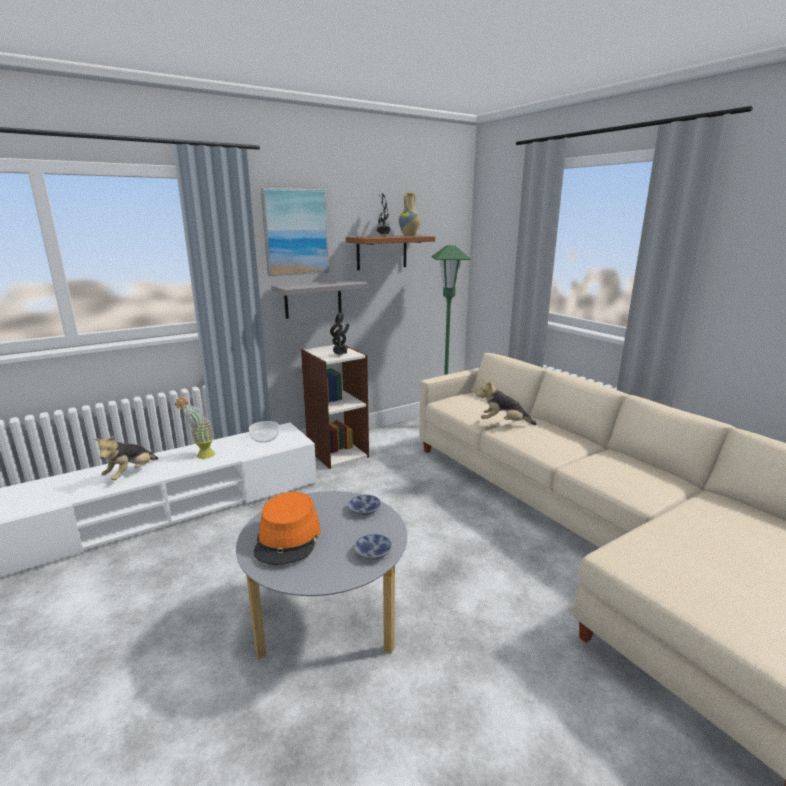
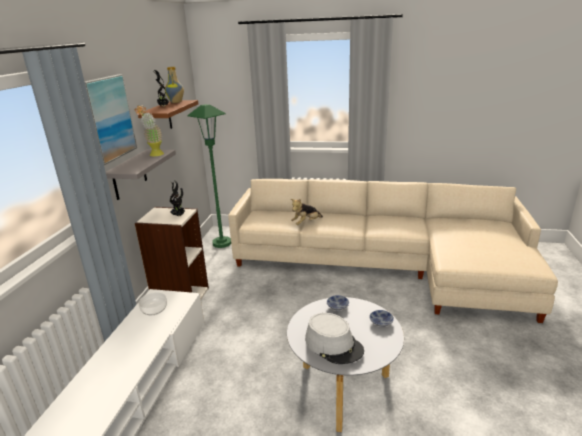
camera: 45 degrees left, 5 degrees up
(130, 474) = (93, 400): plush toy -> none
(200, 456) = (128, 350): potted plant -> potted plant (154, 155)
(288, 538) = (334, 345): orange hat -> grey hat

